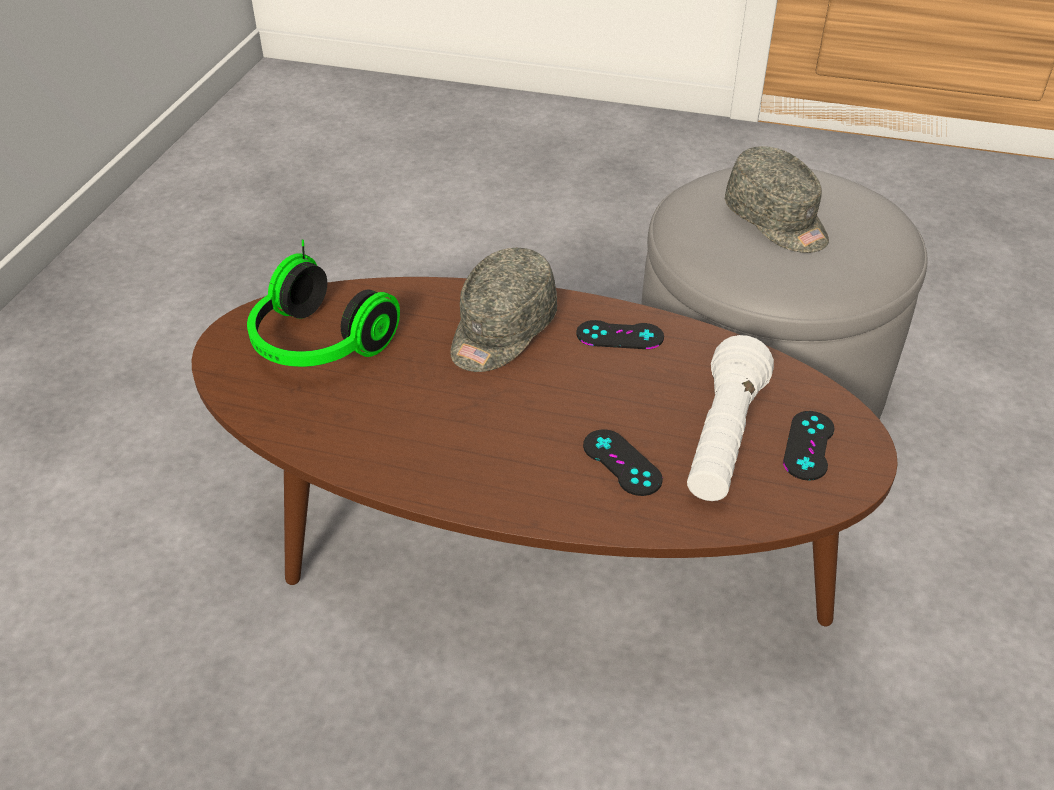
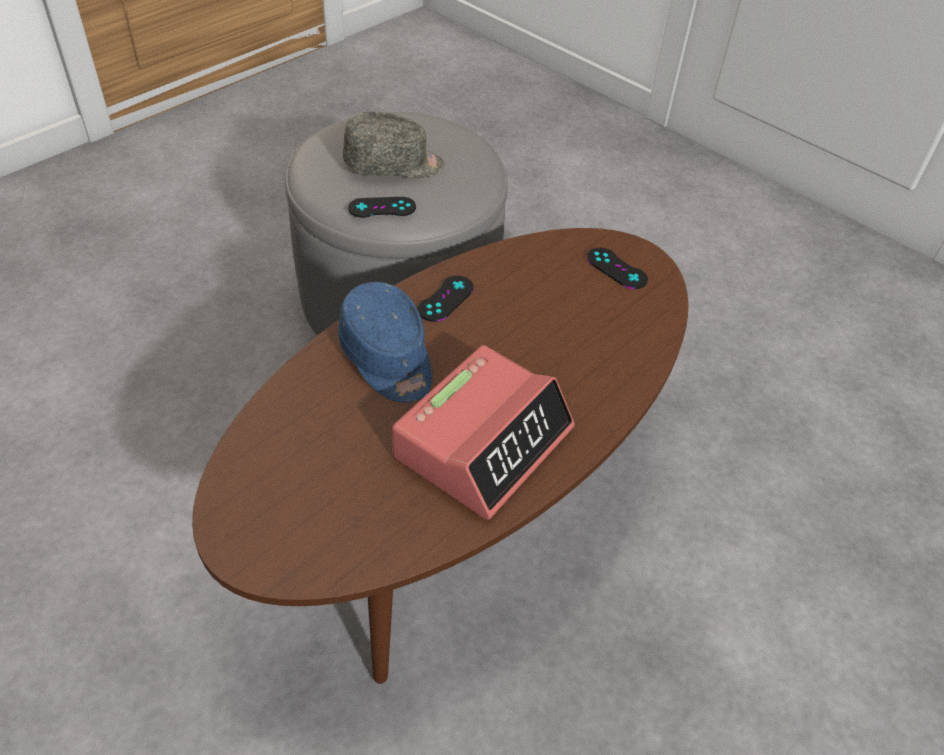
camera: 65 degrees left, 5 degrees up
(317, 345) = (307, 485): headphones -> none
(444, 433) = (484, 442): none -> alarm clock
(501, 332) = (388, 359): grey cap -> blue cap
(622, 463) = (579, 359): black game controller -> black game controller (382, 208)
(723, 440) = (588, 302): white flashlight -> none

